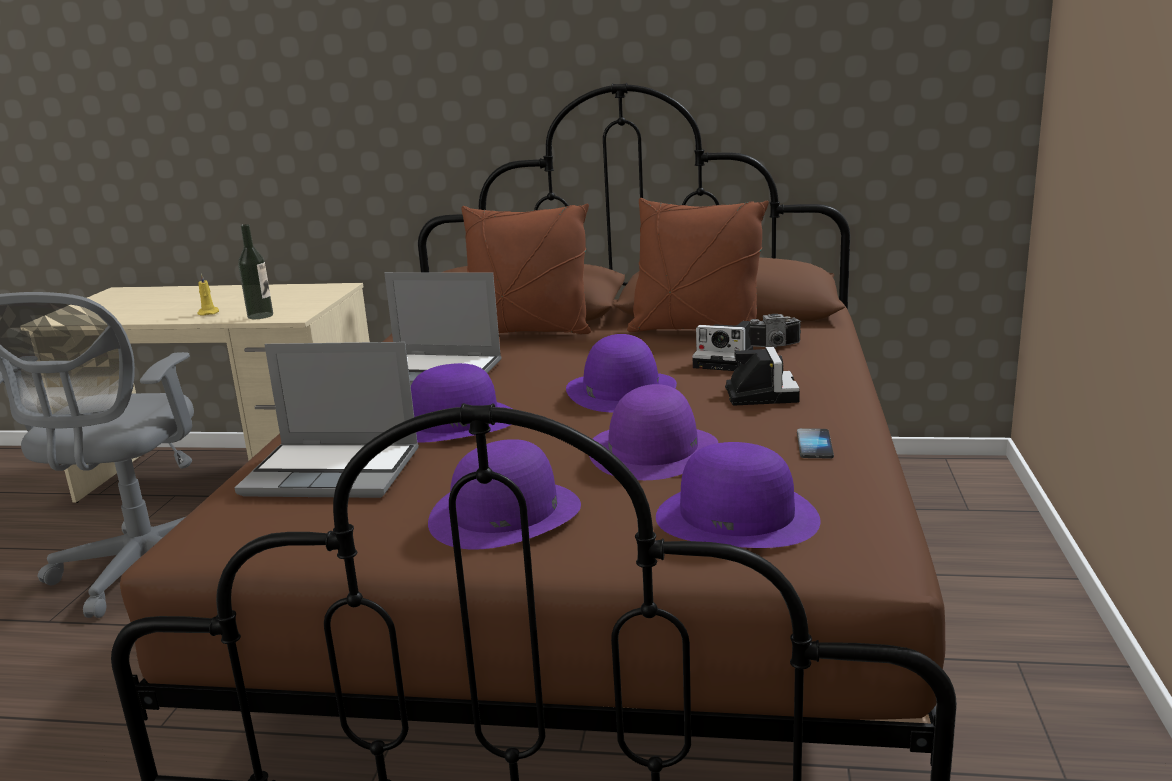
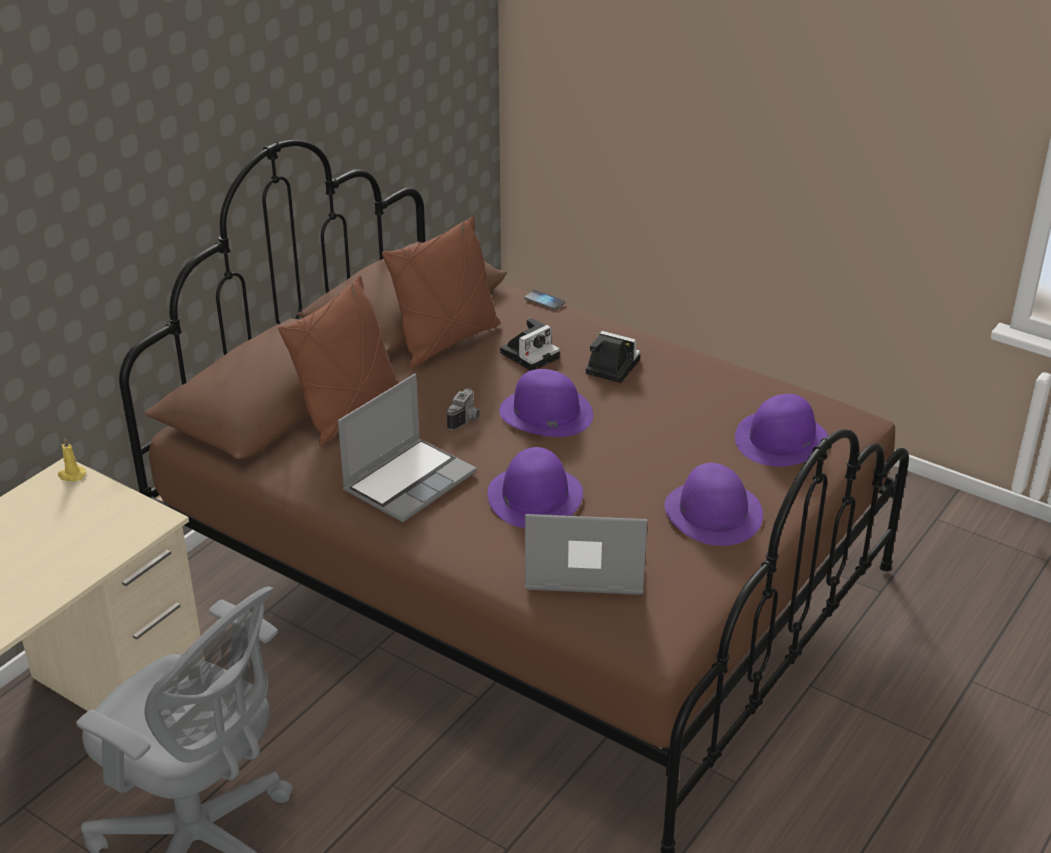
camera: 65 degrees left, 15 degrees up
(208, 313) = (51, 574): yellow candle -> yellow candle (71, 475)
(260, 316) = (120, 540): bottle -> none
(335, 472) = (583, 567): laptop -> laptop turned 120 degrees counterclockwise
(653, 450) = (666, 435): purple hat -> none
(775, 346) = (524, 327): camera -> camera (467, 419)
(814, 445) = (710, 381): phone -> phone (544, 301)

